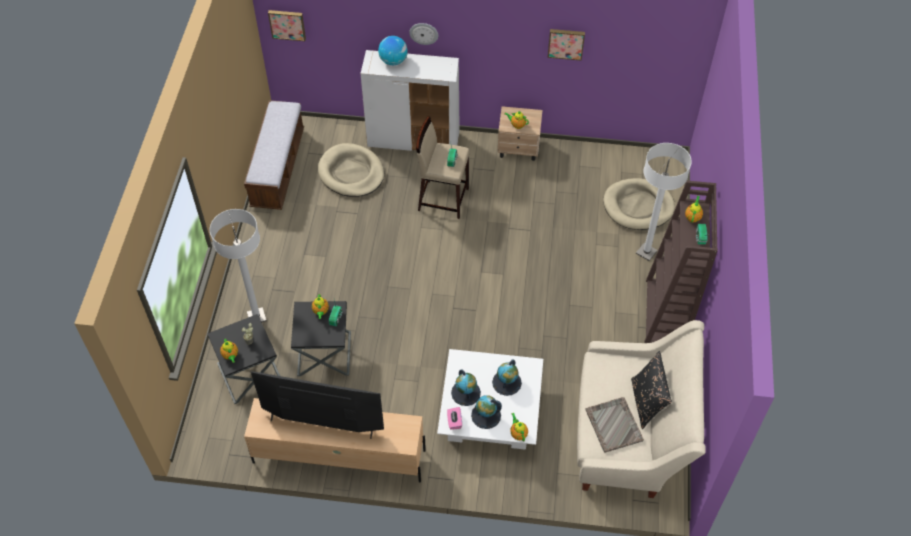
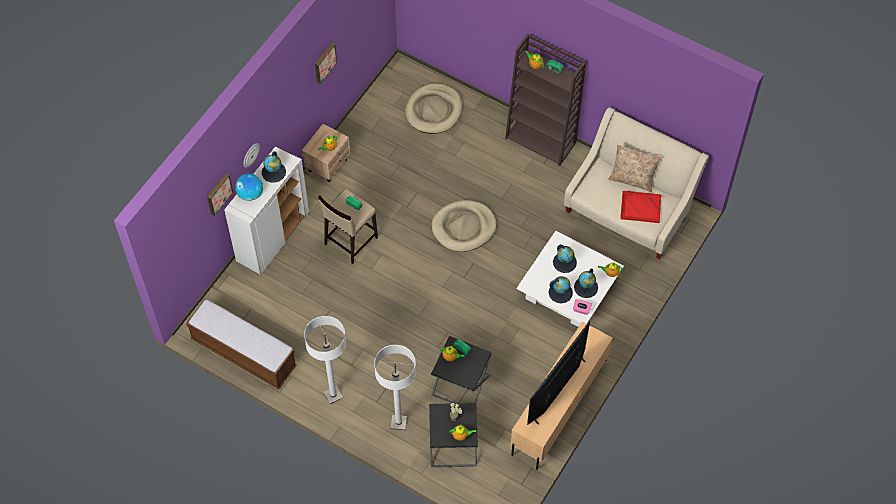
camera: 65 degrees left, 5 degrees up
(287, 24) = (173, 252): picture -> picture (218, 193)
(351, 173) = (282, 298): beige dog bed -> beige dog bed (463, 227)
(428, 68) = (274, 172): none -> globe
(613, 425) = (640, 207): grey tray -> red tray
(646, 252) = (480, 126): white floor lamp -> white floor lamp (333, 395)
(646, 403) = (632, 179): black pillow -> beige pillow

